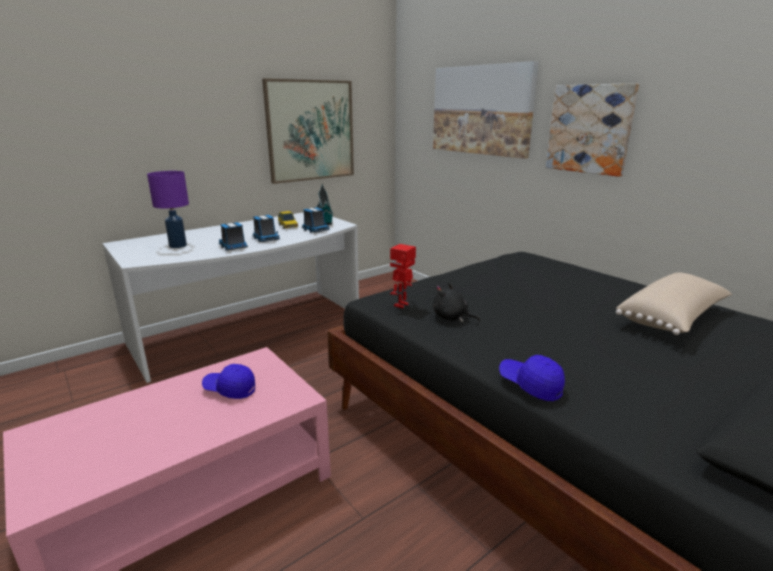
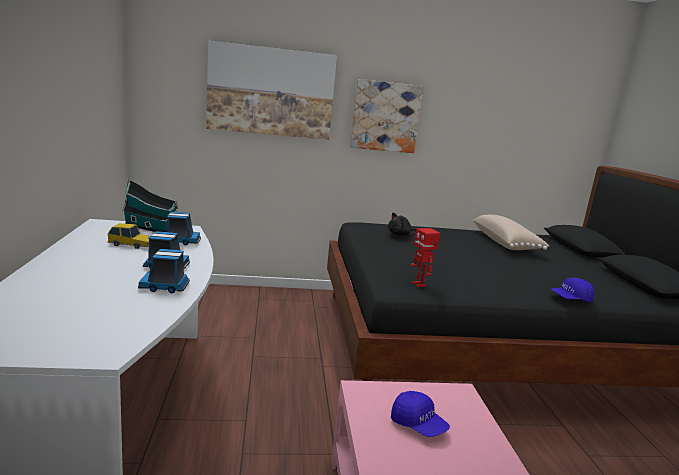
camera: 60 degrees left, 5 degrees down
(178, 245) = (76, 311): purple table lamp -> none
(230, 389) = (418, 425): blue cap -> blue cap turned 90 degrees counterclockwise
(310, 131) = (81, 105): picture -> none
(452, 317) = (459, 280): black plush toy -> black plush toy (400, 235)

